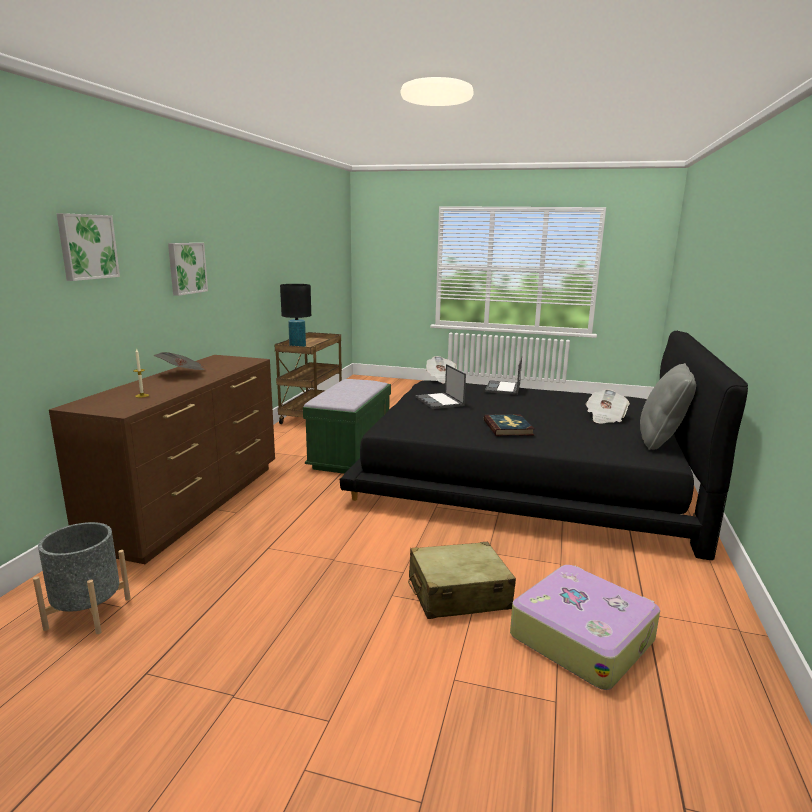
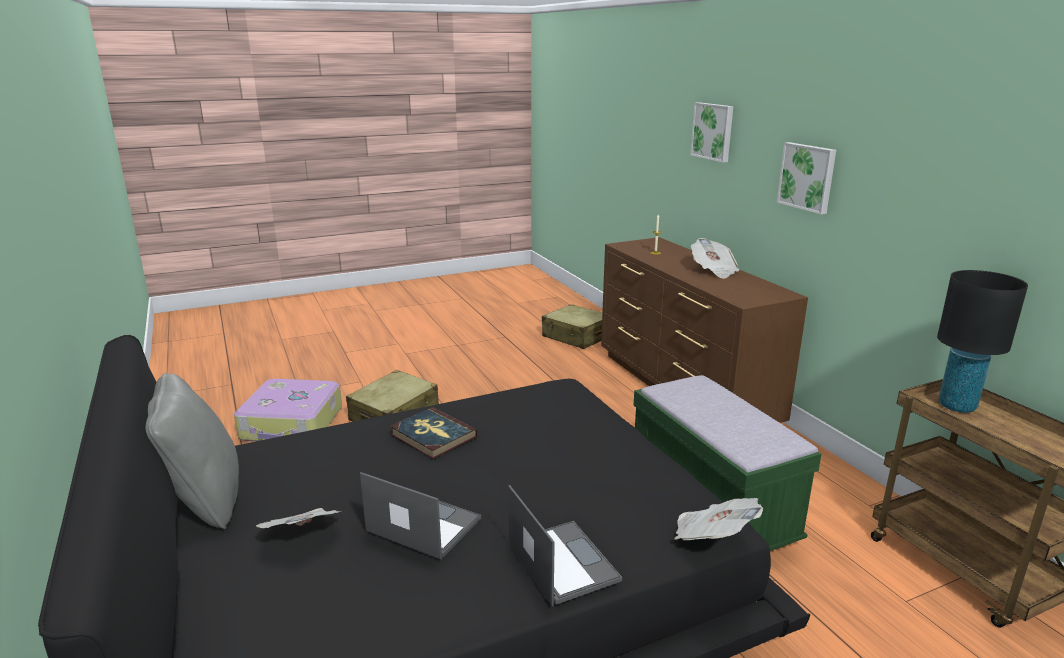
camera: 140 degrees right, 5 degrees up
(88, 613) = (577, 337): grey planter -> beige suitcase
(440, 401) = (592, 458): laptop -> laptop (422, 524)

